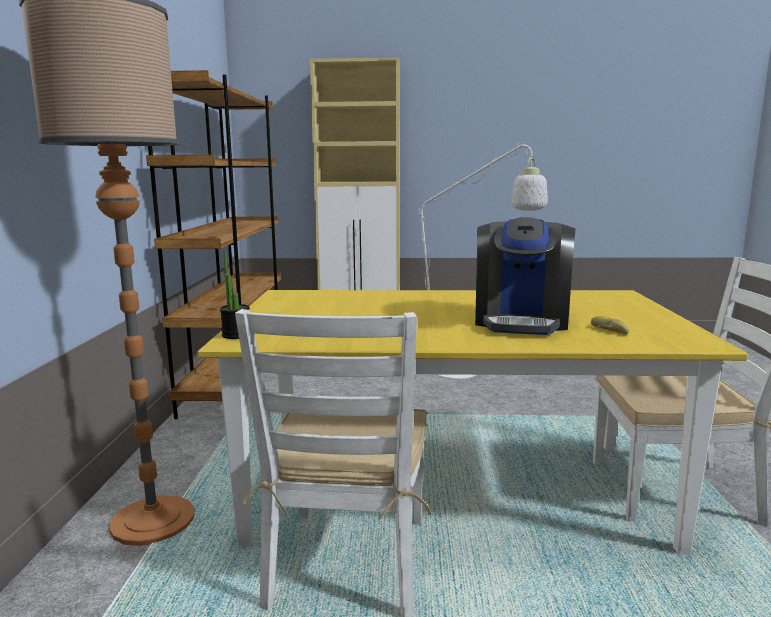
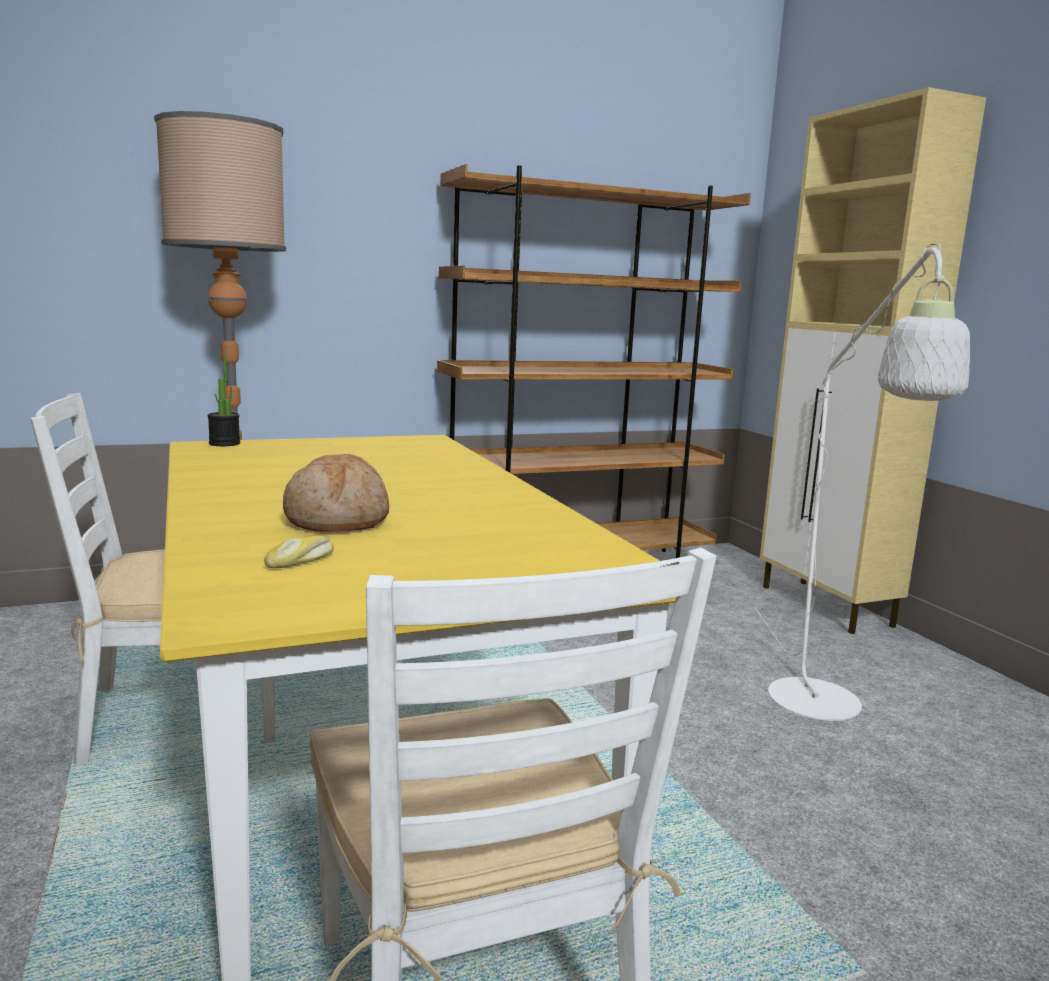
camera: 65 degrees right, 0 degrees up
(521, 321) = (337, 519): coffee machine -> bread

